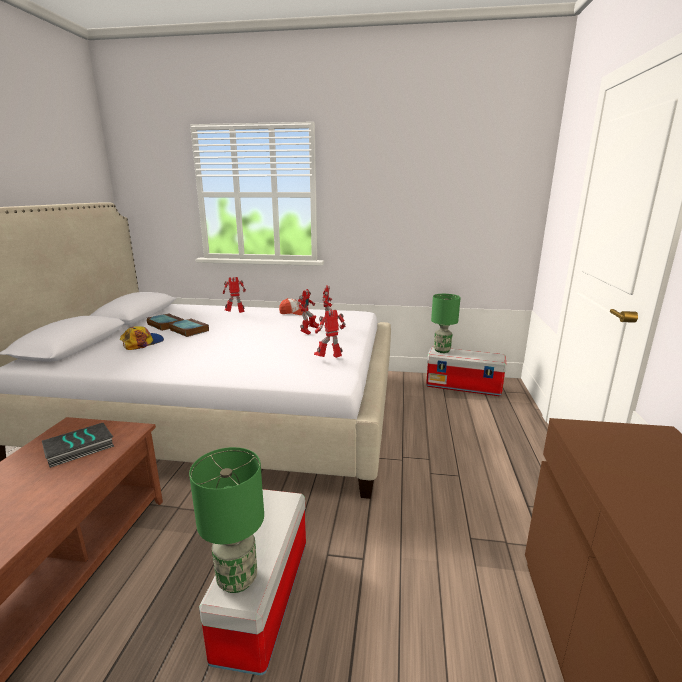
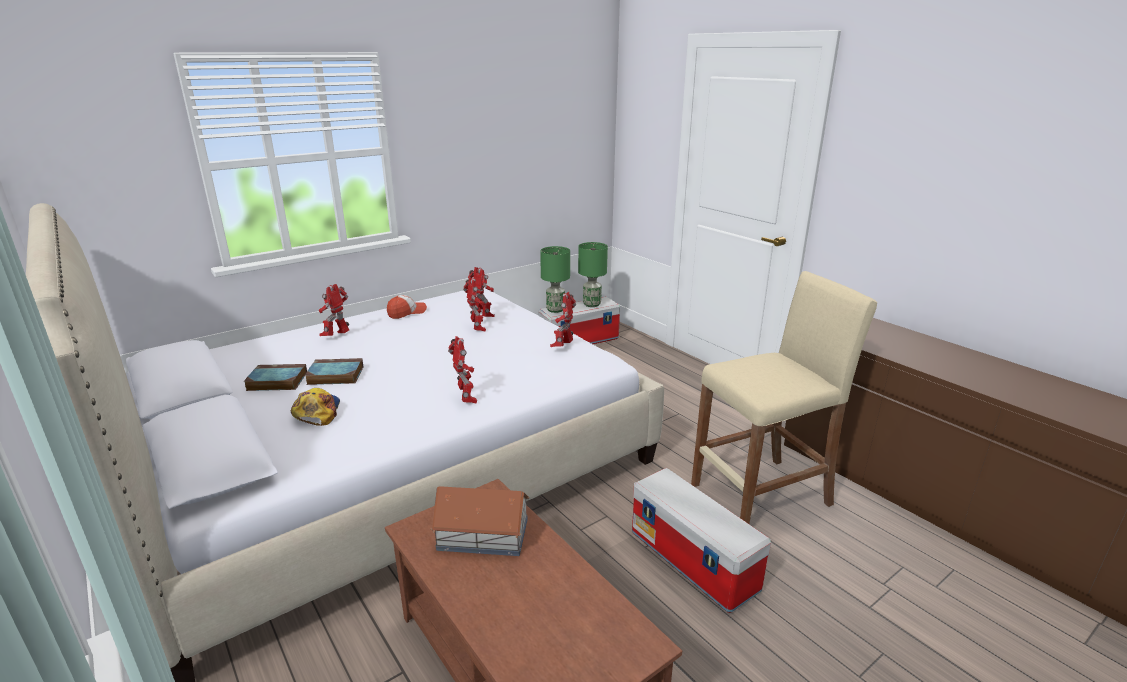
camera: 45 degrees left, 5 degrees up
(78, 449) = (484, 534): book -> toy house
(207, 364) = (466, 398): none -> toy robot
(236, 578) = (728, 533): green table lamp -> green table lamp (591, 304)
(419, 593) = (761, 495): none -> beige stool

